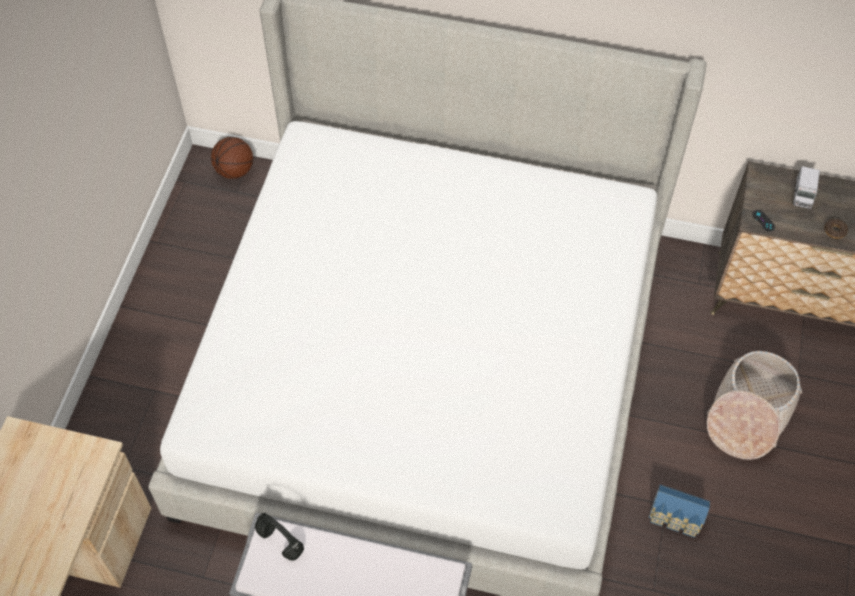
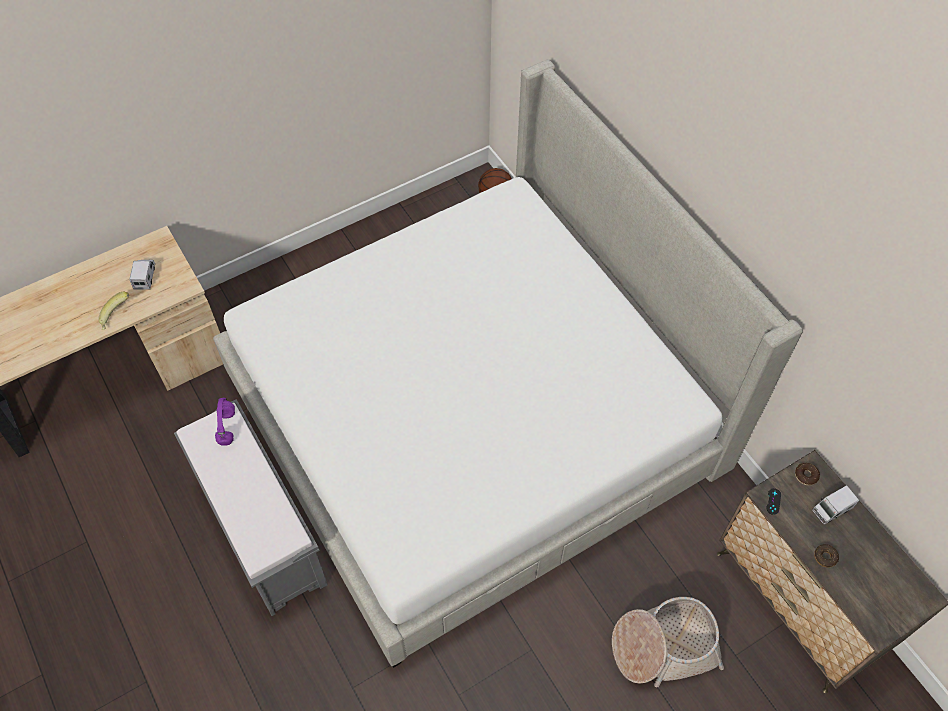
camera: 45 degrees right, 0 degrees up
(45, 479) = (145, 277): none -> toy truck
(62, 538) = (117, 317): none -> banana
(279, 541) = (226, 427): black headphones -> purple headphones
(676, 518) = (528, 665): toy house -> none
(763, 184) = (806, 475): none -> donut

